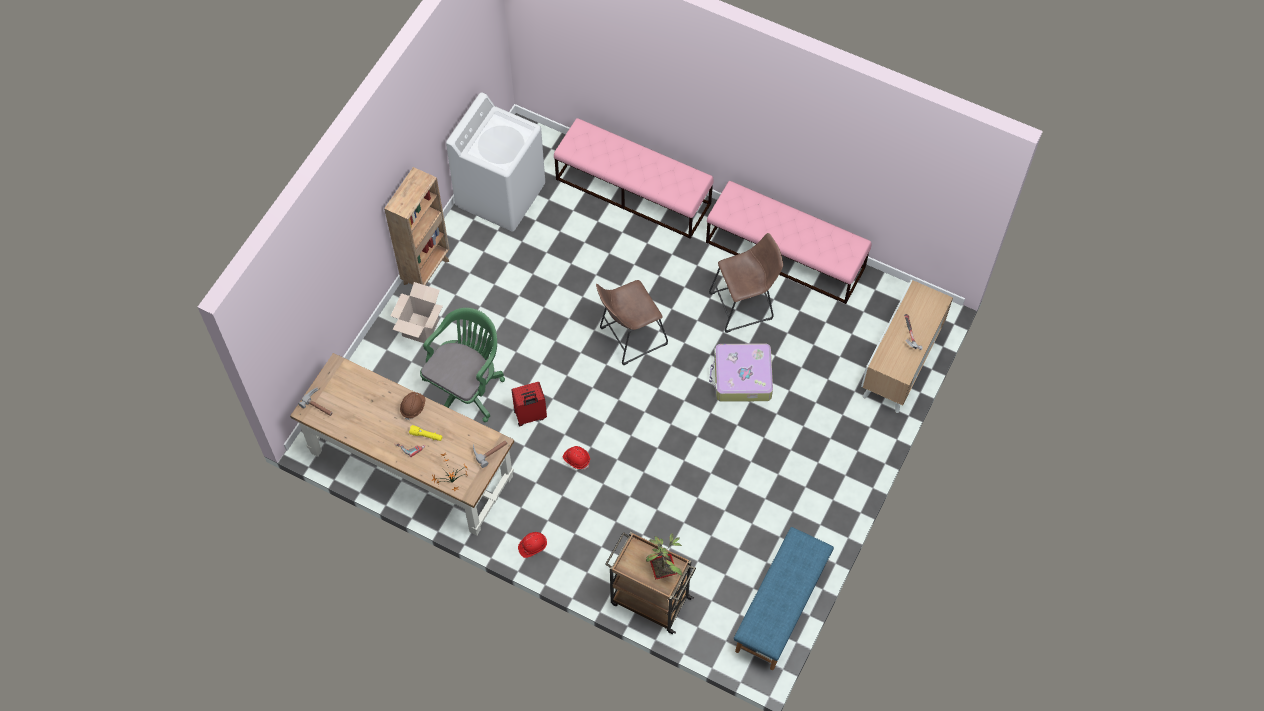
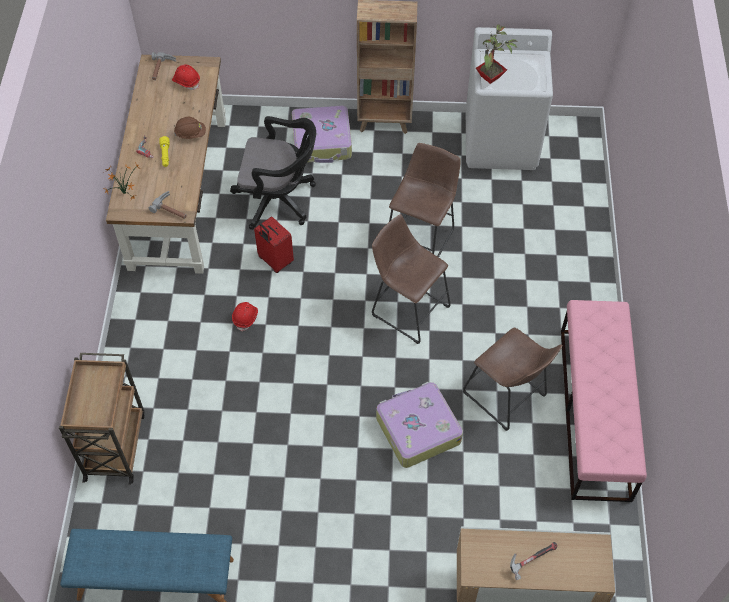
camera: 65 degrees right, 5 degrees down
(420, 328) = (322, 142): cardboard box -> suitcase
(466, 387) = (279, 200): green office chair -> black office chair
(532, 546) = (134, 319): red hard hat -> red hard hat (186, 81)
(566, 297) = (421, 237): none -> brown stool
(633, 191) = (578, 244): pink bench -> none
(664, 570) = (94, 410): potted plant -> potted plant (491, 78)

